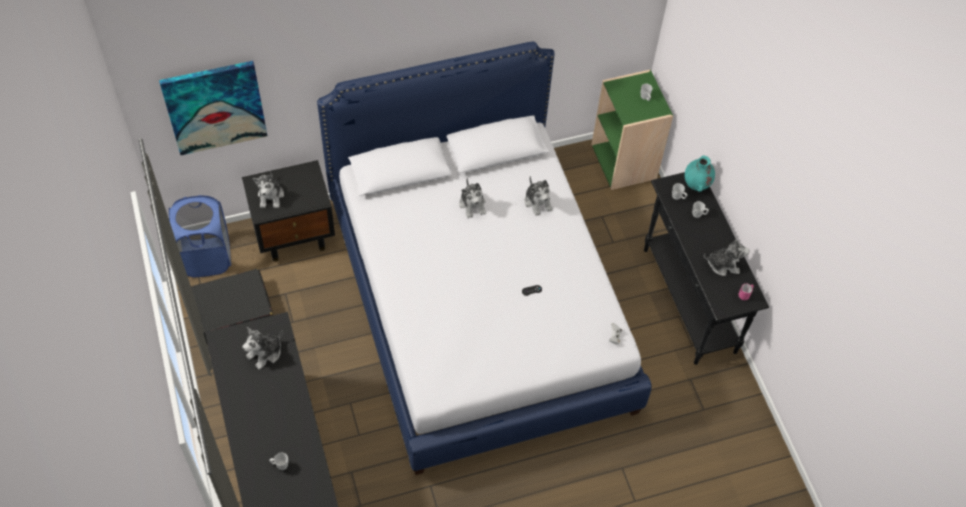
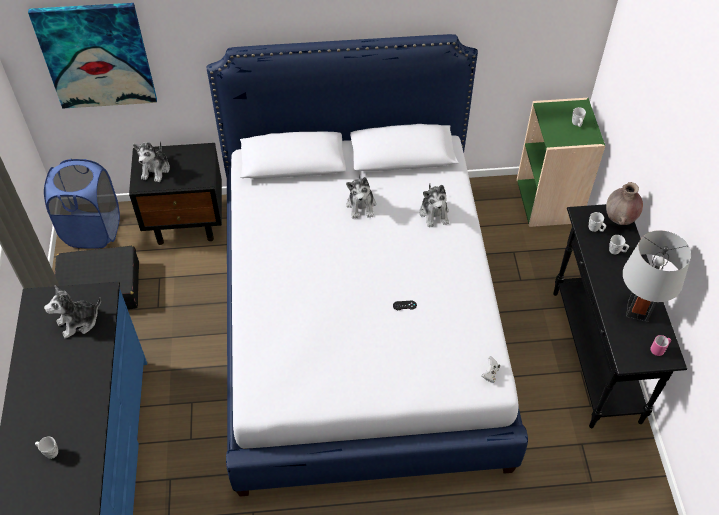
camera: 15 degrees right, 5 degrees down
(696, 185) = (619, 219): turquoise vase -> brown vase
(723, 264) = (637, 310): plush toy -> grey table lamp

